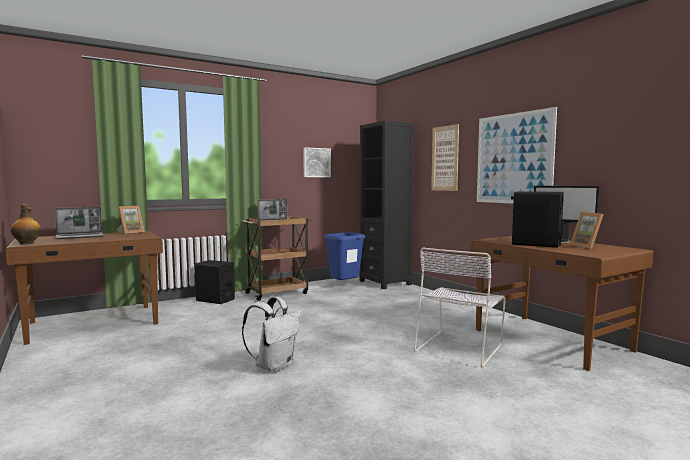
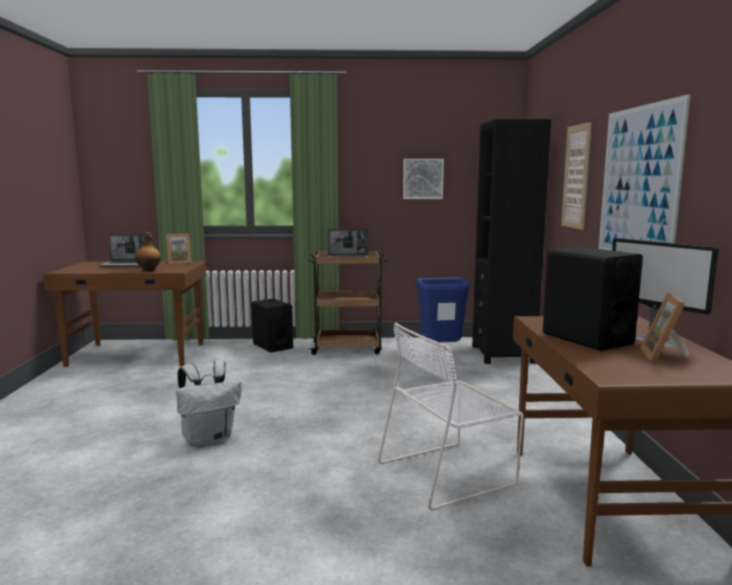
camera: 30 degrees right, 5 degrees up
(27, 243) = (68, 270): bottle -> bottle (149, 271)

